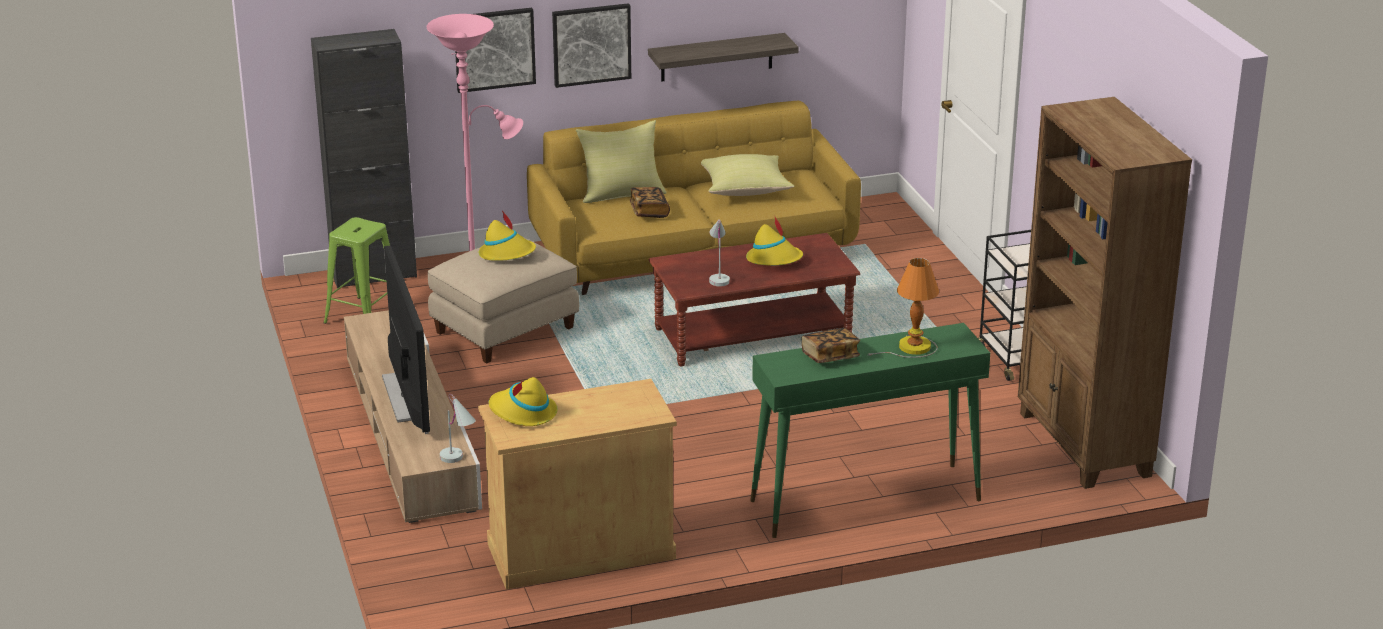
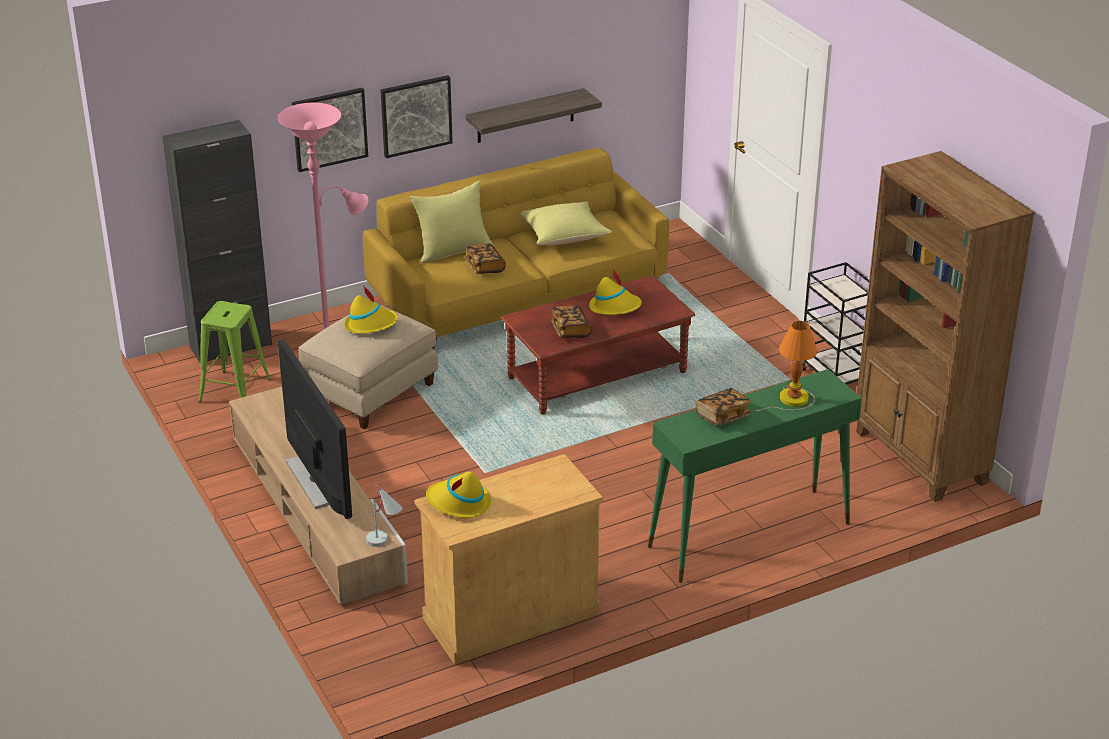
camera: 10 degrees left, 5 degrees up
(718, 277) = (570, 330): white table lamp -> book

